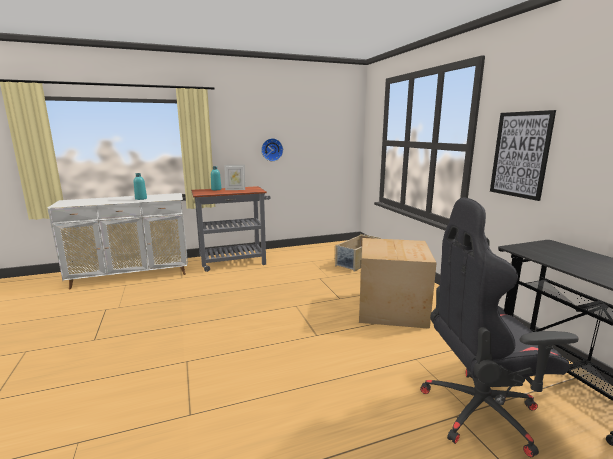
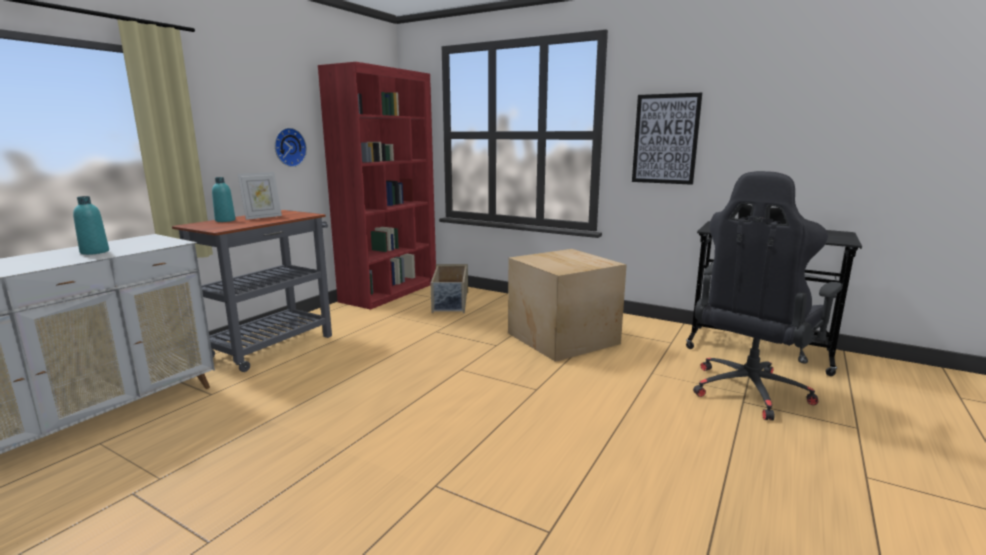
camera: 40 degrees left, 0 degrees up
(333, 246) = (390, 292): none -> red bookcase

